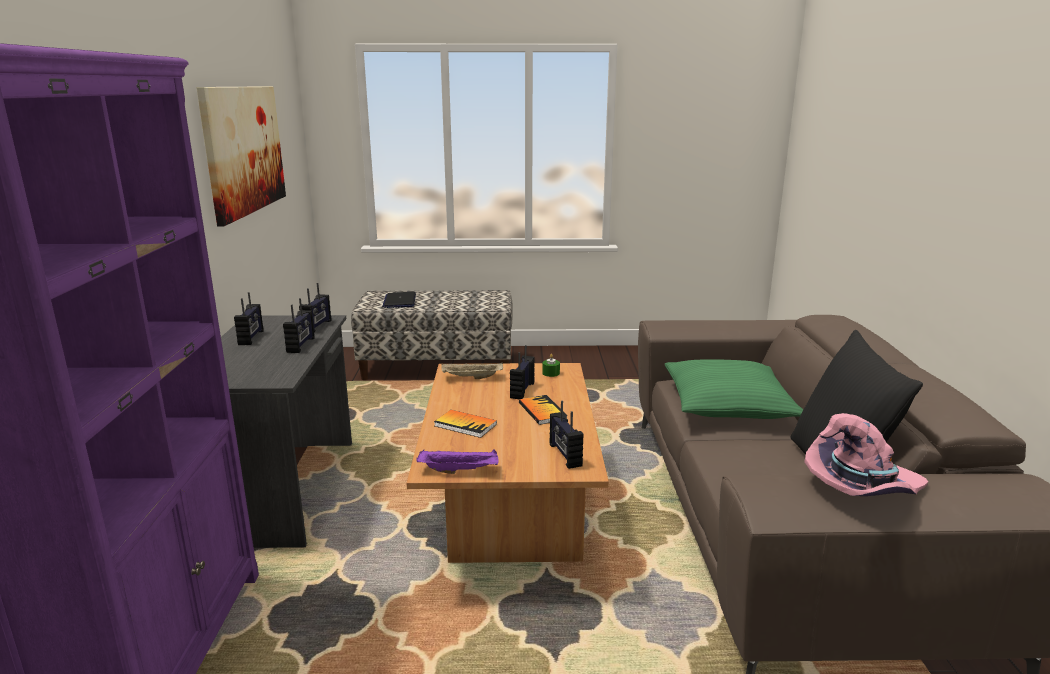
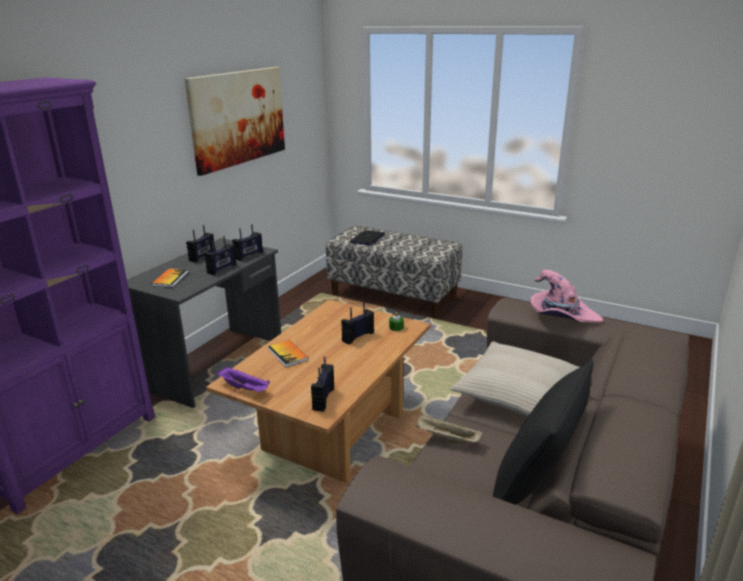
camera: 30 degrees right, 5 degrees up
(471, 378) = (335, 317): beige tray -> beige tray (446, 438)
(542, 411) = (351, 358): book -> book (170, 279)
(727, 404) = (519, 393): green pillow -> beige pillow
(861, 487) = (460, 505): pink hat -> pink hat (561, 315)

